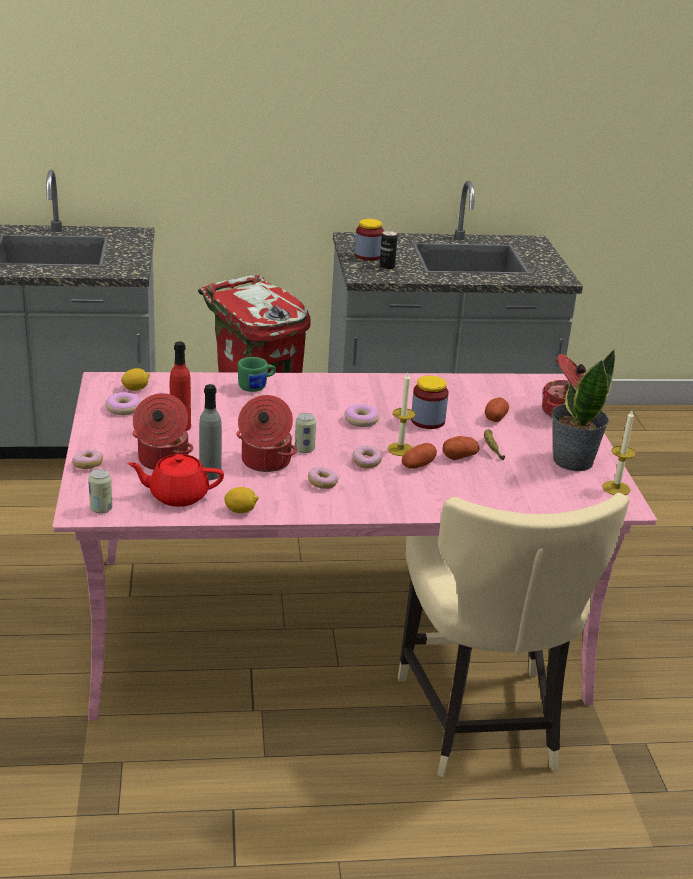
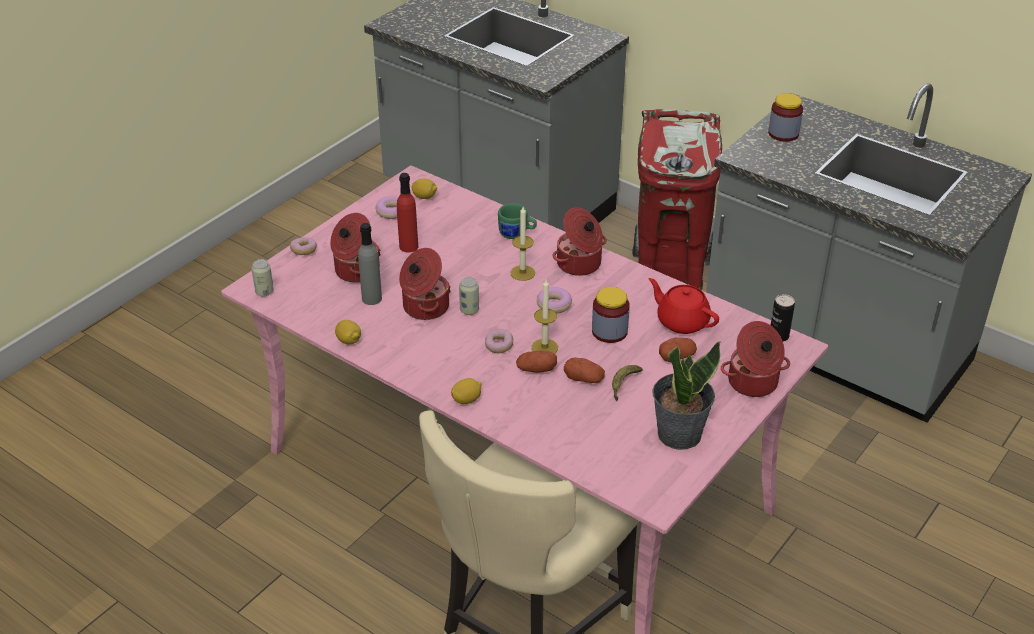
camera: 45 degrees right, 10 degrees up
(177, 496) = (325, 306): red teapot -> red teapot (682, 321)
(322, 484) = (437, 348): donut -> none
(337, 388) = (579, 264): none -> cooking pot
(387, 267) = (782, 153): can -> can (778, 336)
(402, 507) = (466, 400): none -> lemon
(616, 488) = (675, 481): candle -> candle (522, 273)

